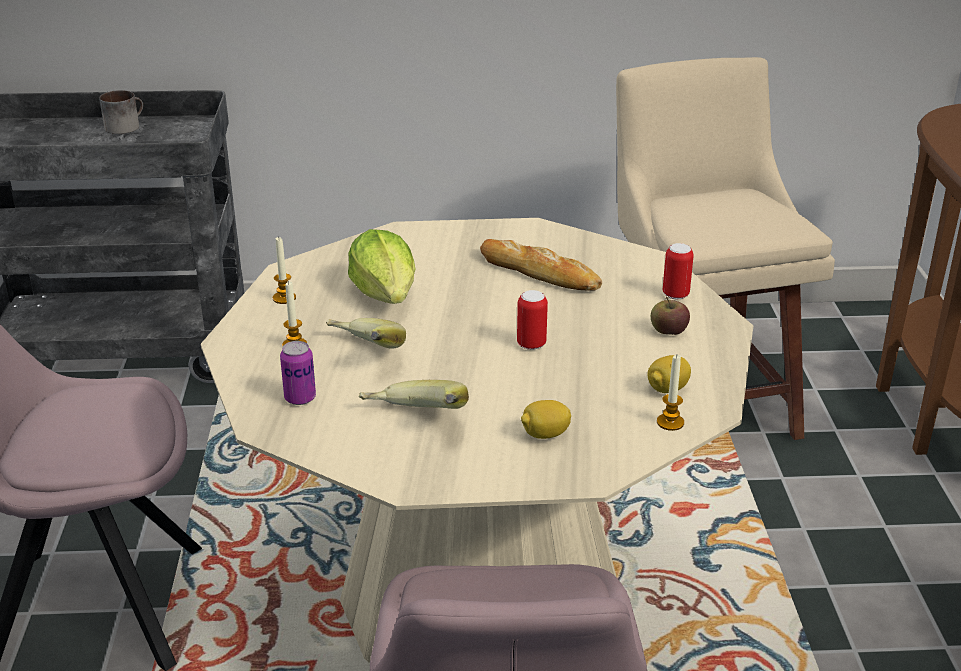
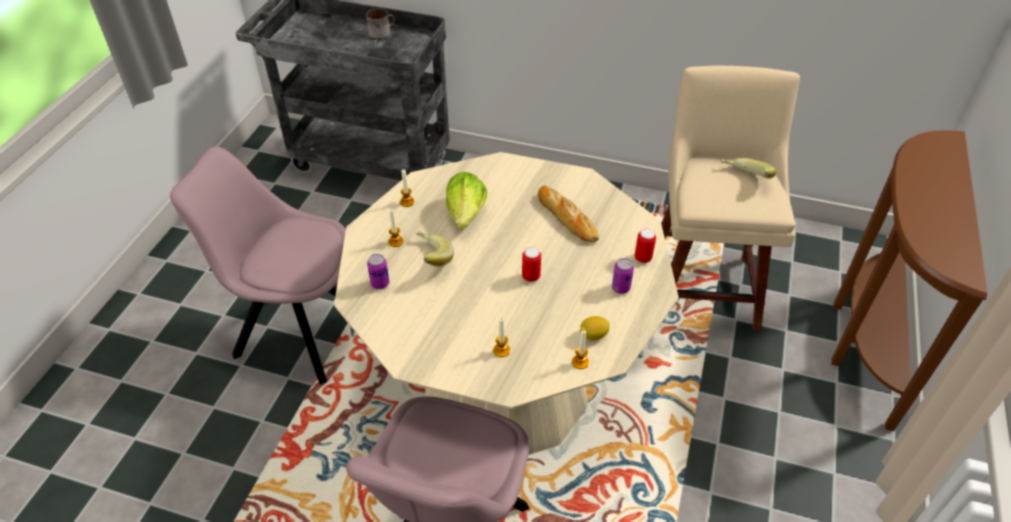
camera: 20 degrees right, 15 degrees up
(414, 422) = (433, 319): banana -> banana (744, 179)
(545, 435) = (501, 350): lemon -> candle
(668, 331) = (620, 288): apple -> can

